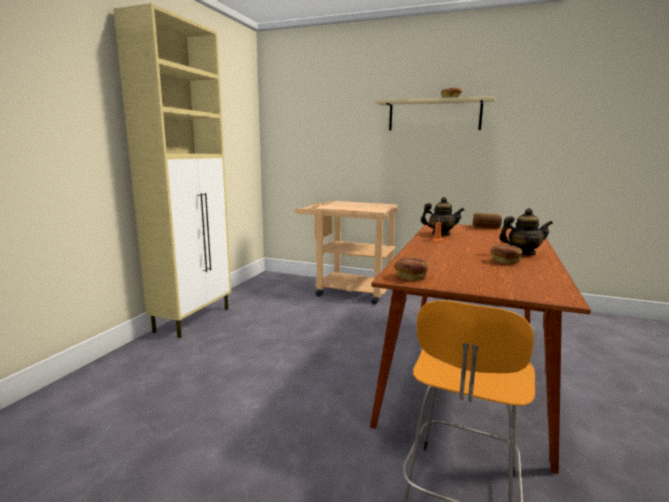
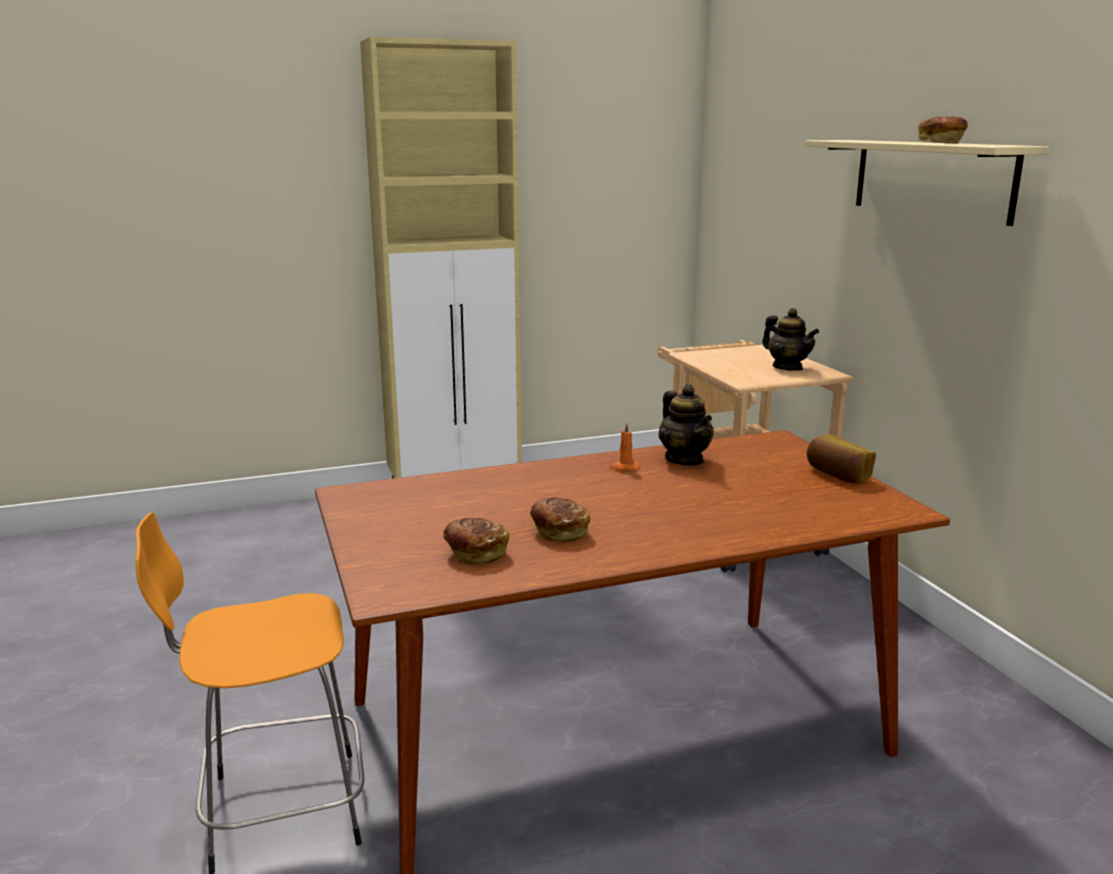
camera: 50 degrees right, 5 degrees up
(410, 277) = (366, 499): bread -> bread (475, 553)
(522, 254) = (646, 535): teapot -> teapot (787, 368)

